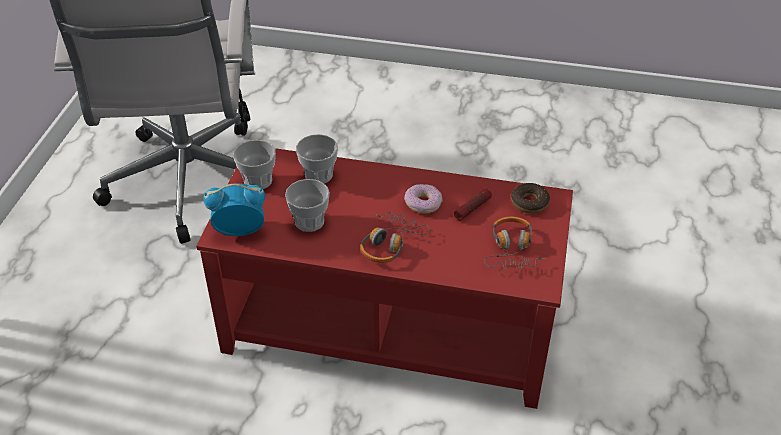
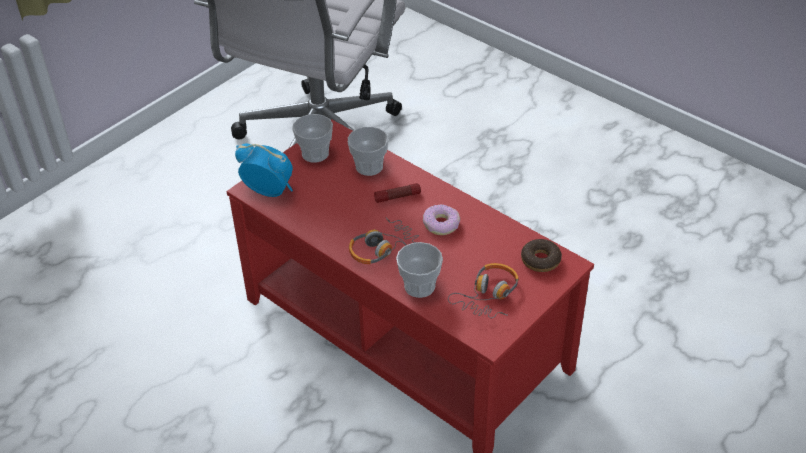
camera: 30 degrees right, 0 degrees up
(309, 221) = (330, 204): cup -> cup (419, 286)
(472, 208) = (482, 245): flashlight -> flashlight (397, 197)

